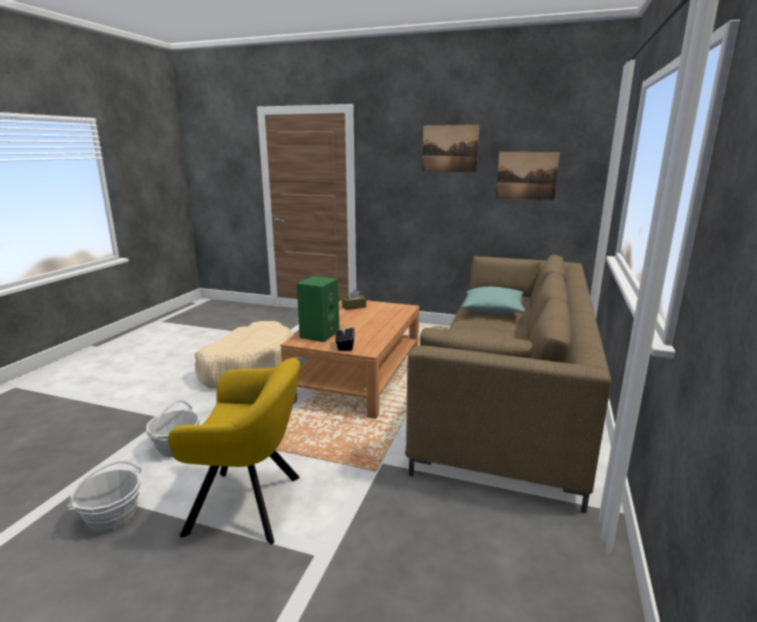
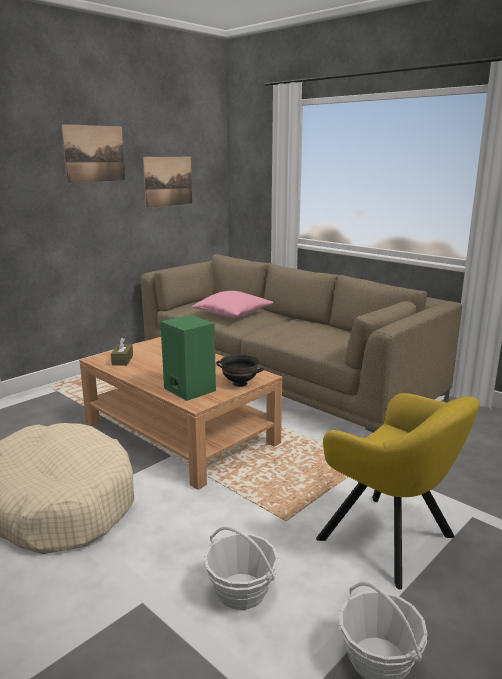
camera: 65 degrees left, 0 degrees up
(251, 505) = (392, 541): yellow armchair -> yellow armchair turned 105 degrees clockwise
(345, 346) = (240, 383): black tissue box -> black bowl
(493, 310) = (233, 314): turquoise pillow -> pink pillow

